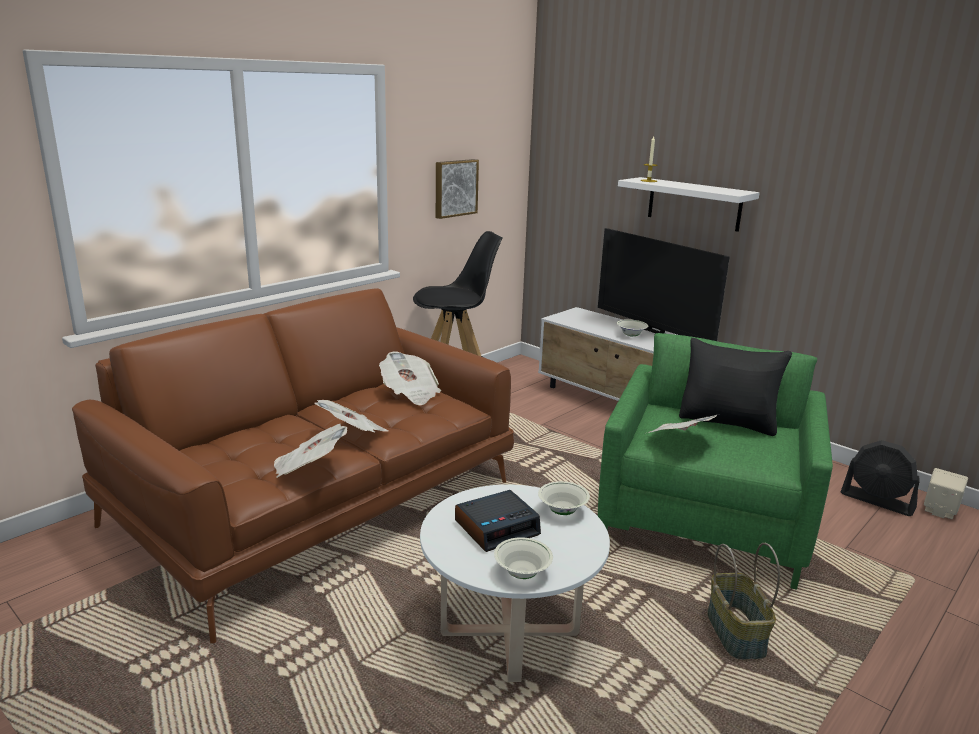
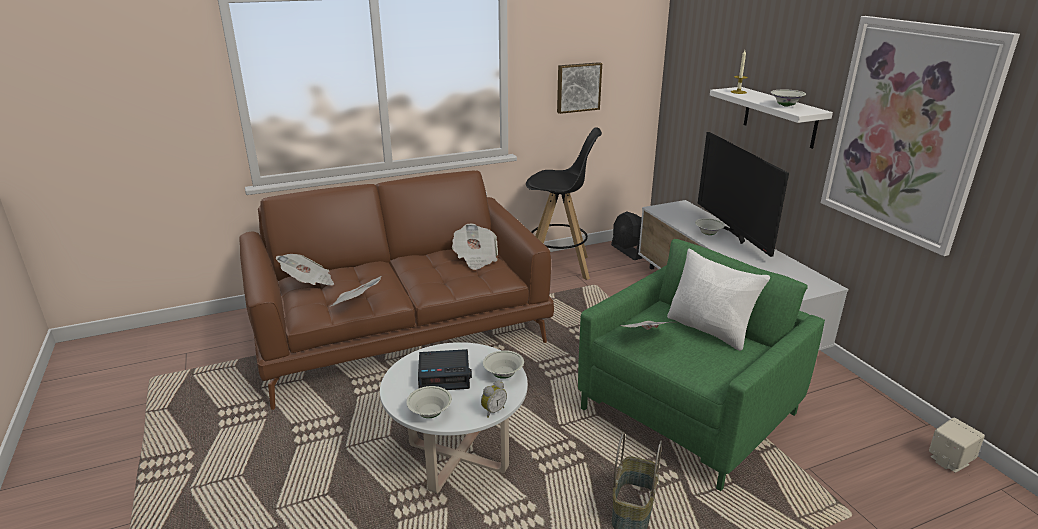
camera: 25 degrees right, 5 degrees up
(352, 433) = (407, 283): newspaper -> newspaper (308, 283)
(589, 552) = (493, 410): none -> alarm clock
(712, 189) = (786, 106): none -> white bowl
(728, 422) = (710, 329): black pillow -> white pillow
(847, 202) = (906, 132): none -> picture
(877, 501) = (885, 435): black fan -> black fan (628, 251)

